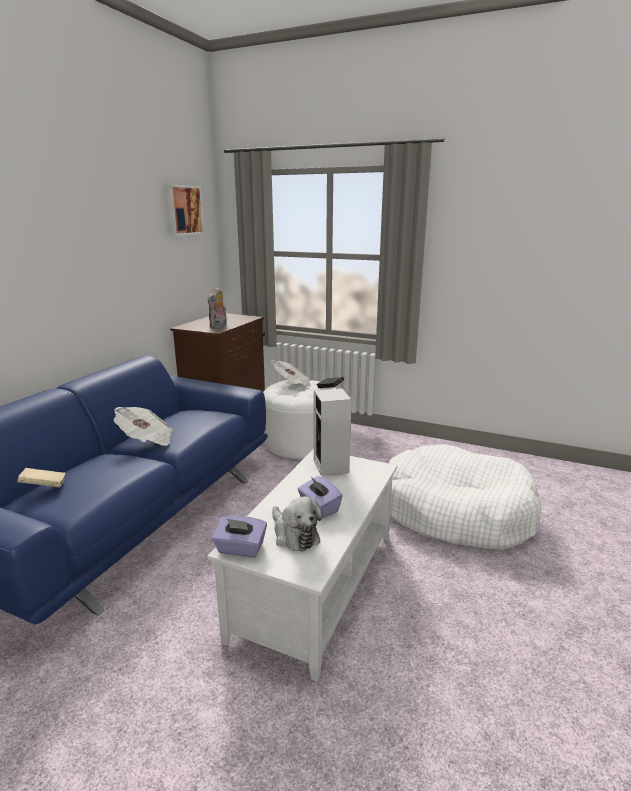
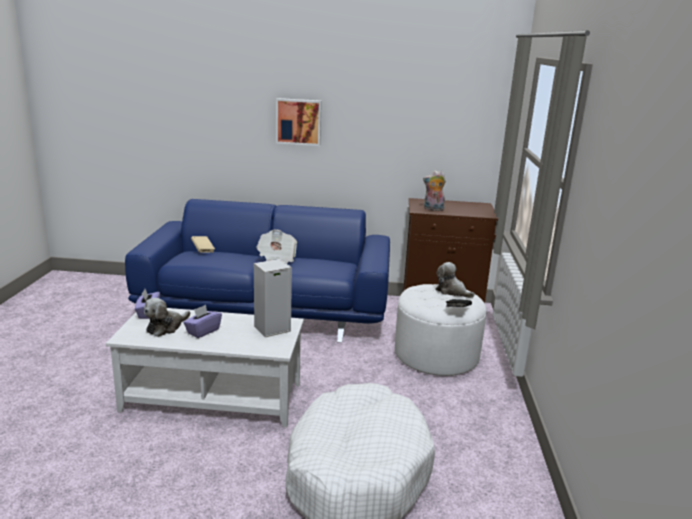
camera: 70 degrees right, 0 degrees up
(183, 210) = (458, 93): picture -> picture (298, 121)
(292, 384) = (452, 291): newspaper -> plush toy

